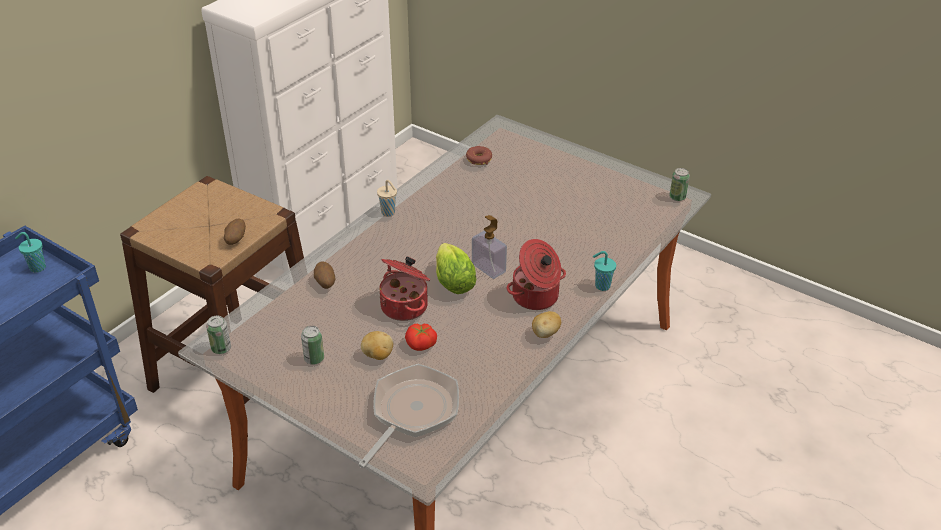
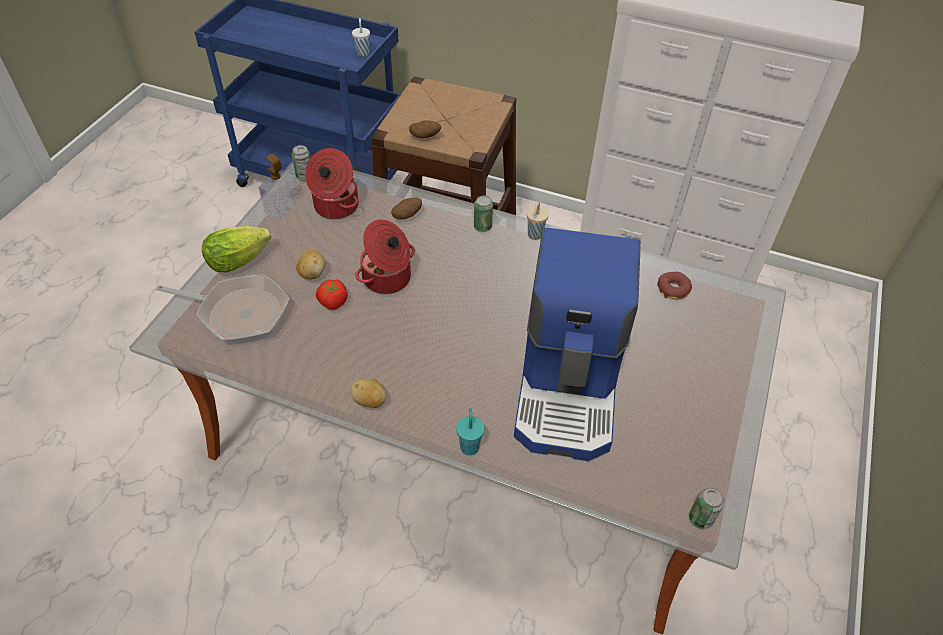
camera: 75 degrees right, 10 degrees up
(37, 268) = (363, 53): turquoise cup -> white cup
(314, 359) = (300, 233): can -> can (482, 227)
(452, 280) = (438, 307): lettuce -> lettuce (242, 260)
(488, 268) = (469, 333): soap dispenser -> soap dispenser (282, 208)
(536, 297) = (430, 383): cooking pot -> cooking pot (335, 206)
(558, 227) = (569, 387): none -> coffee machine

